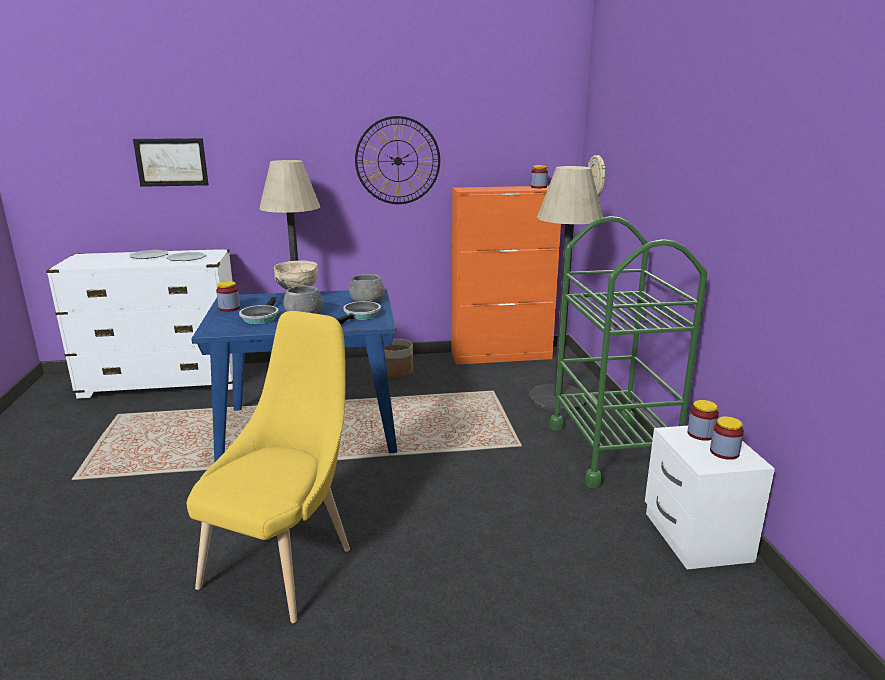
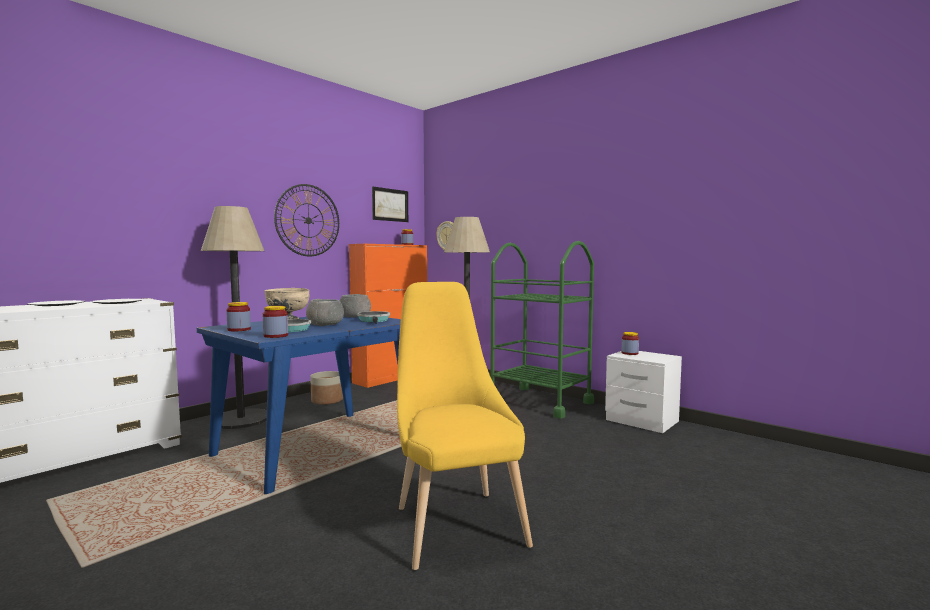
camera: 40 degrees left, 15 degrees down
(171, 162) = (81, 204): picture -> picture (390, 205)
(724, 452) = (653, 356): jar -> jar (276, 336)

